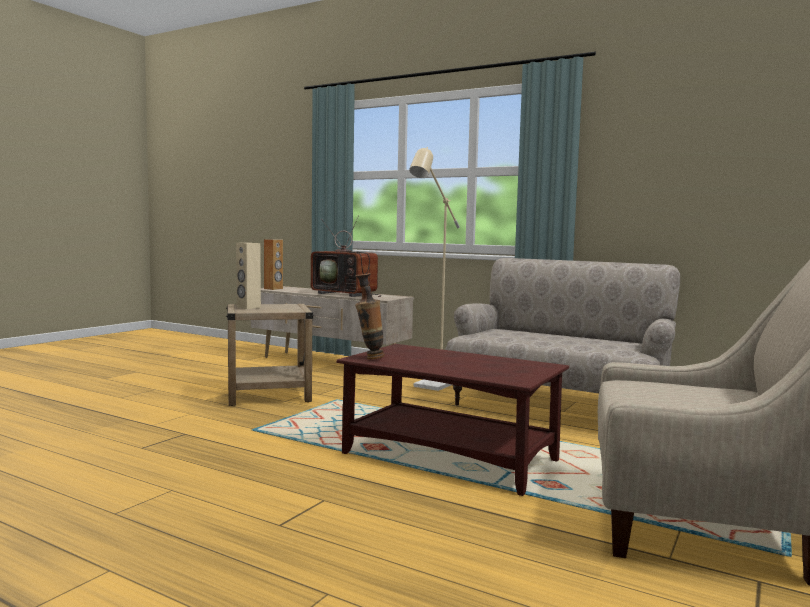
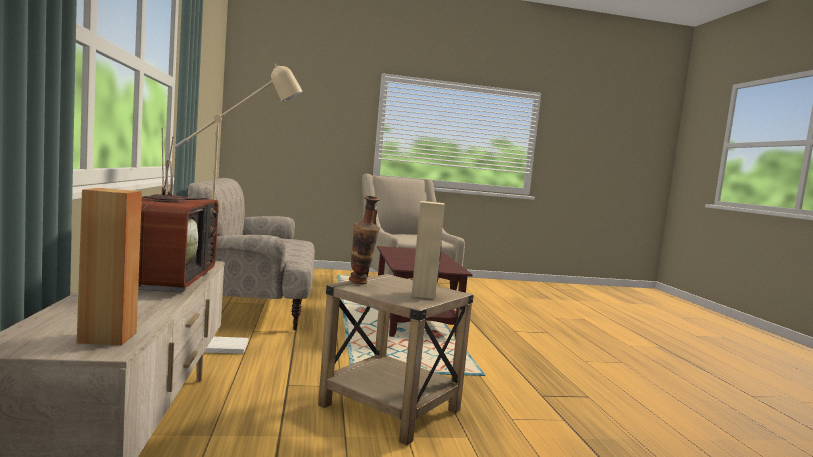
camera: 130 degrees left, 0 degrees up
(369, 358) = (453, 269): vase -> vase (360, 284)

